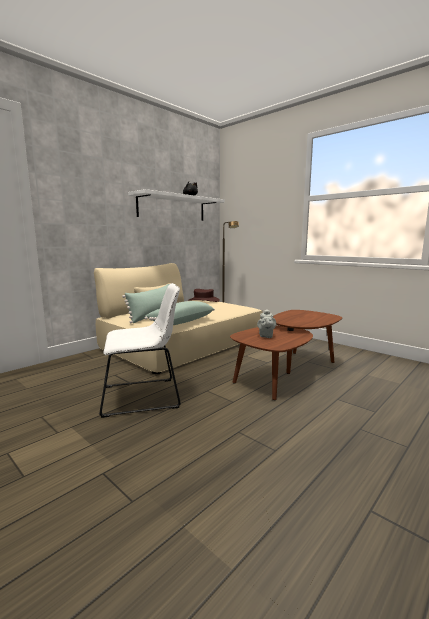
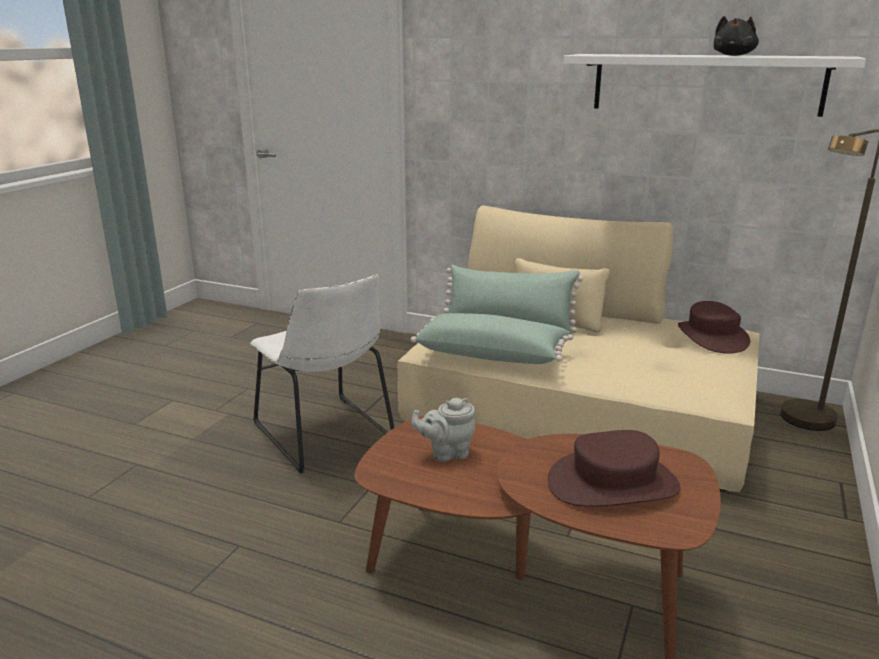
camera: 70 degrees right, 10 degrees up
(307, 317) = (612, 484): none -> brown hat

